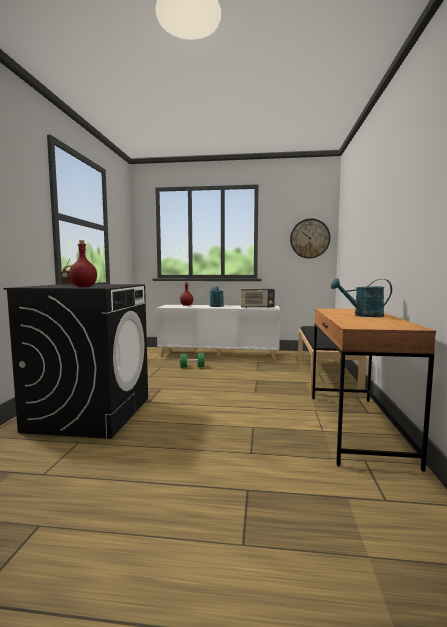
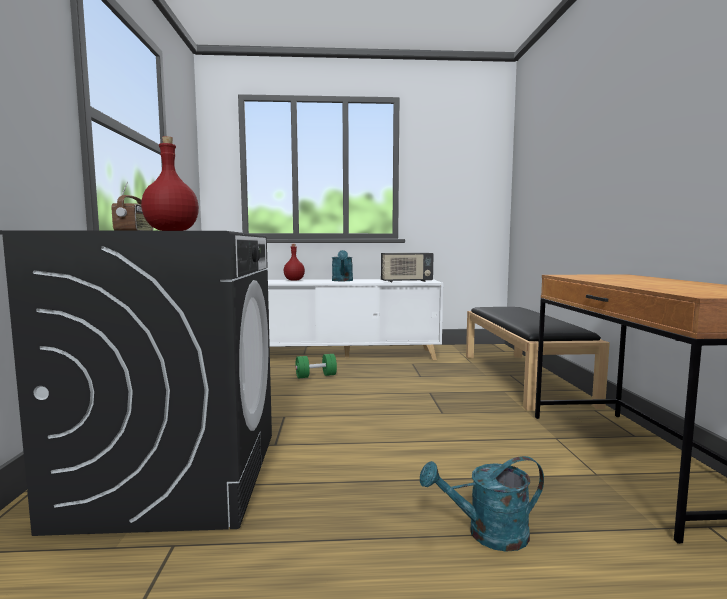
camera: 10 degrees left, 0 degrees up
(309, 238) = (473, 180): wall clock -> none
(363, 315) = (650, 281): turquoise watering can -> turquoise watering can (487, 534)

